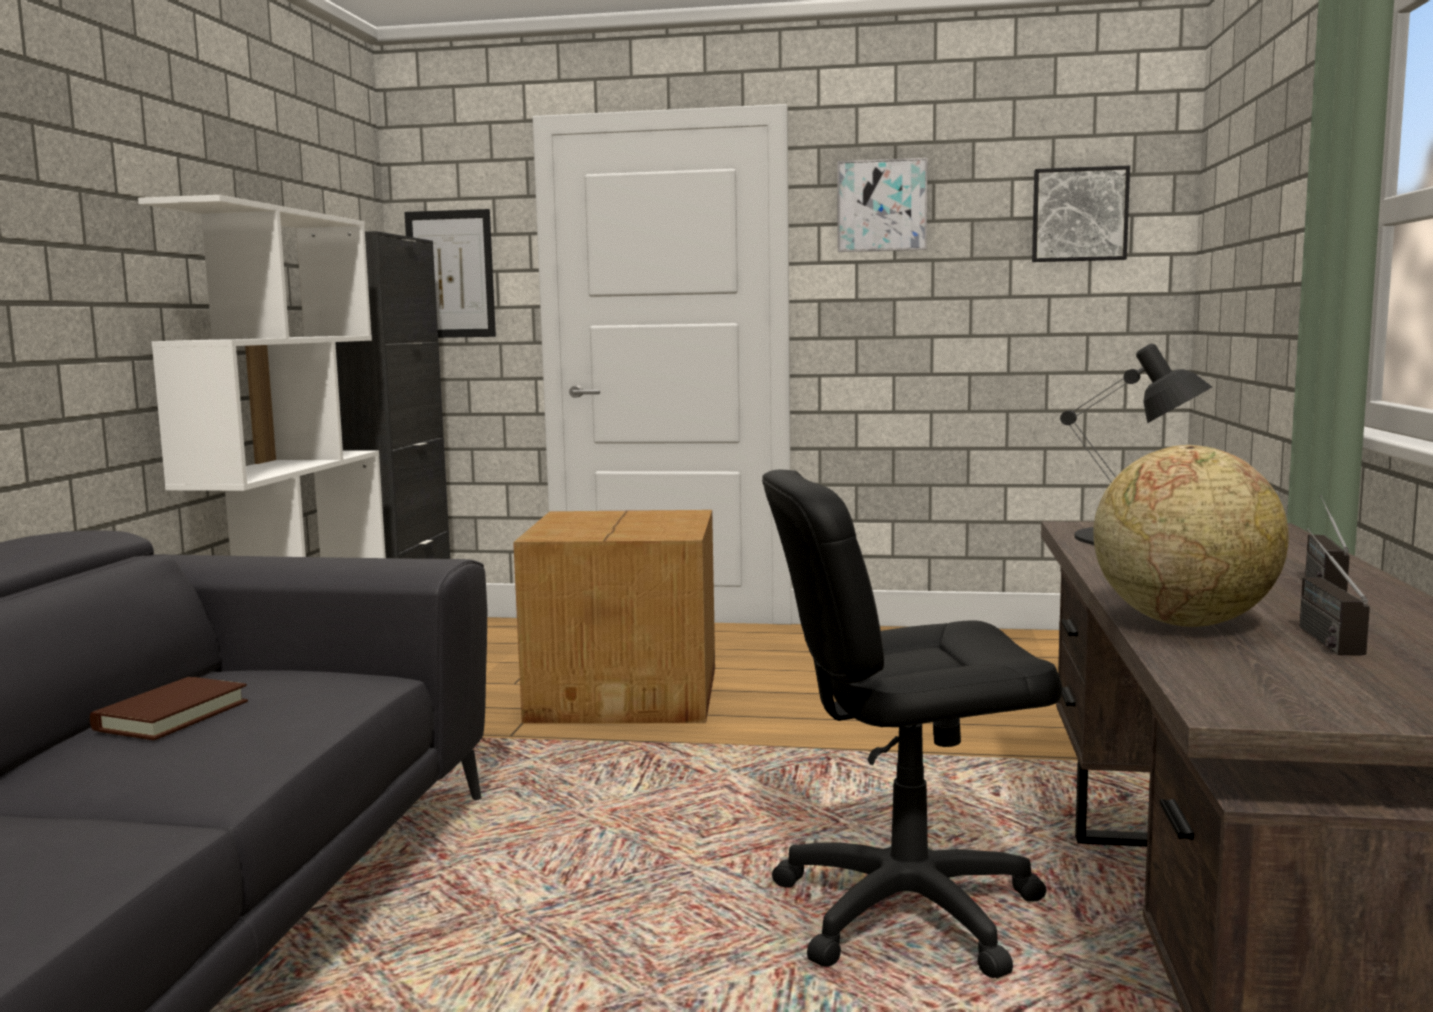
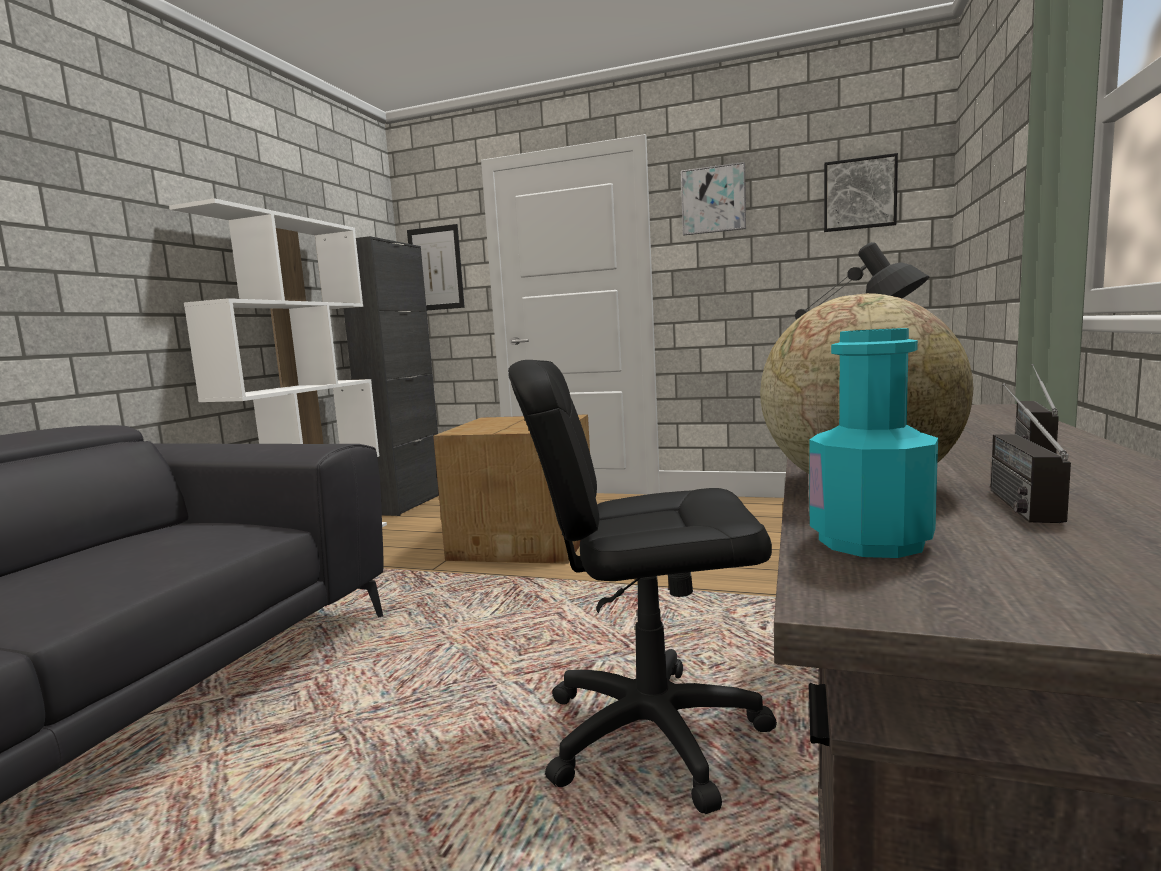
camera: 10 degrees right, 0 degrees up
(172, 715) = (96, 556): brown book -> none
(1223, 671) = (870, 541): none -> turquoise bottle

